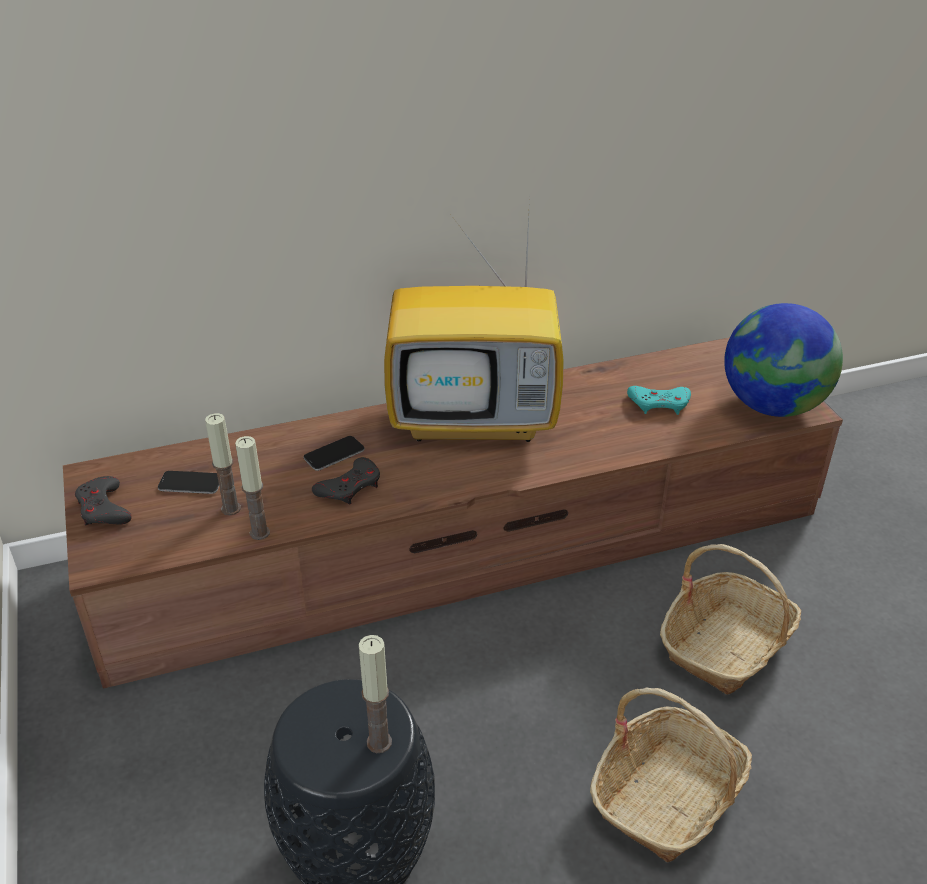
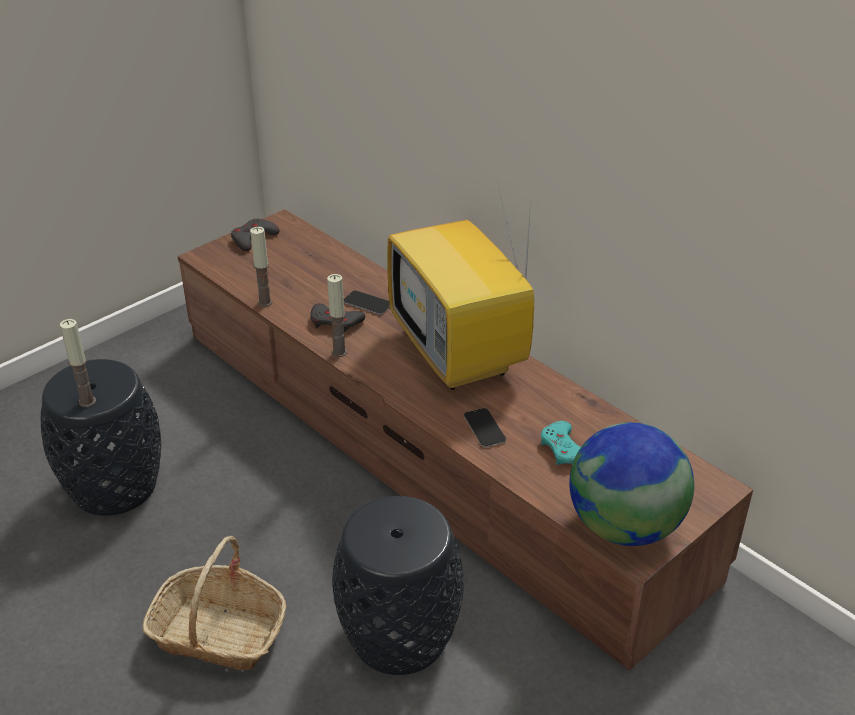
camera: 65 degrees right, 0 degrees up
(190, 483) = (296, 259): phone -> phone (484, 428)
(231, 508) = (282, 283): candle -> candle (339, 352)
(726, 645) = (400, 636): basket -> black stool

